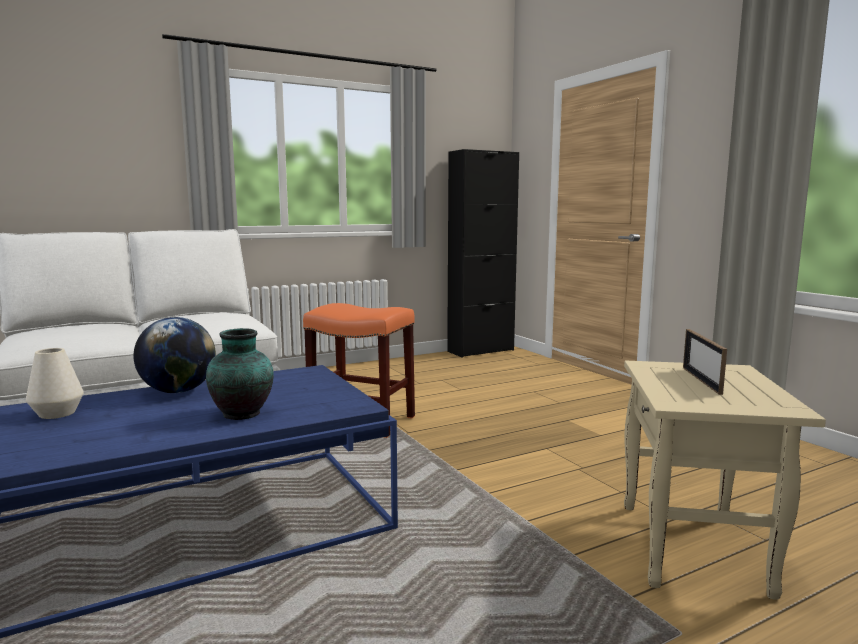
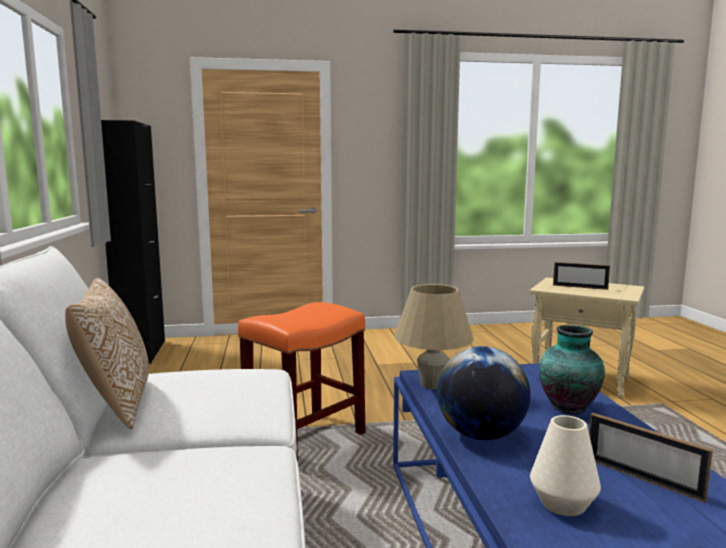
camera: 70 degrees left, 0 degrees up
(82, 435) = (642, 479): none -> picture frame
(183, 315) = (116, 405): none -> pillow
(287, 374) = (432, 385): none -> beige table lamp

